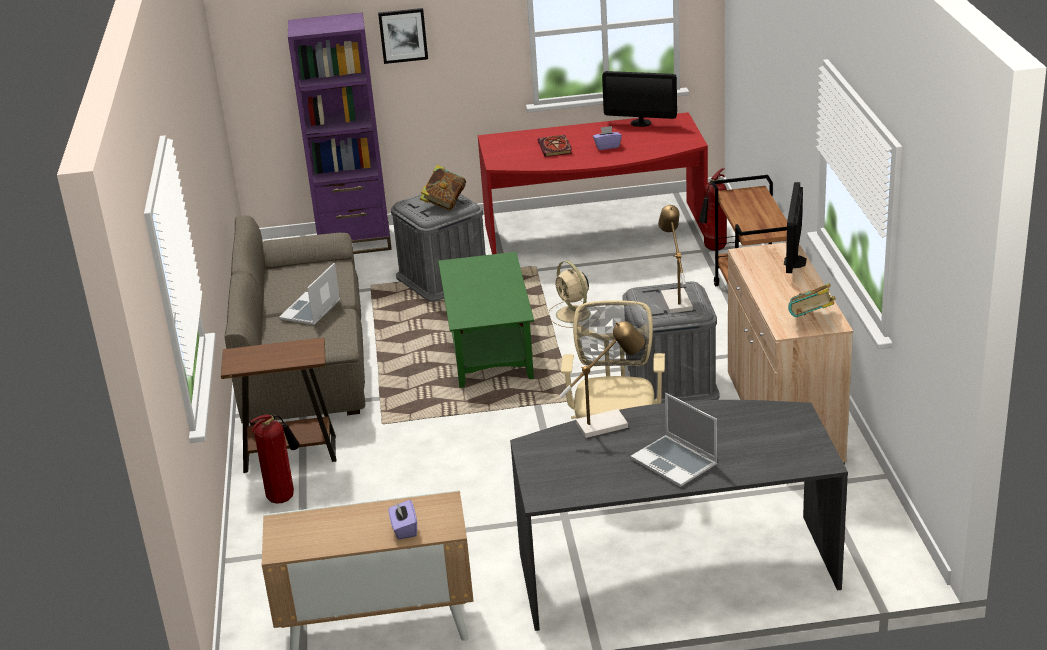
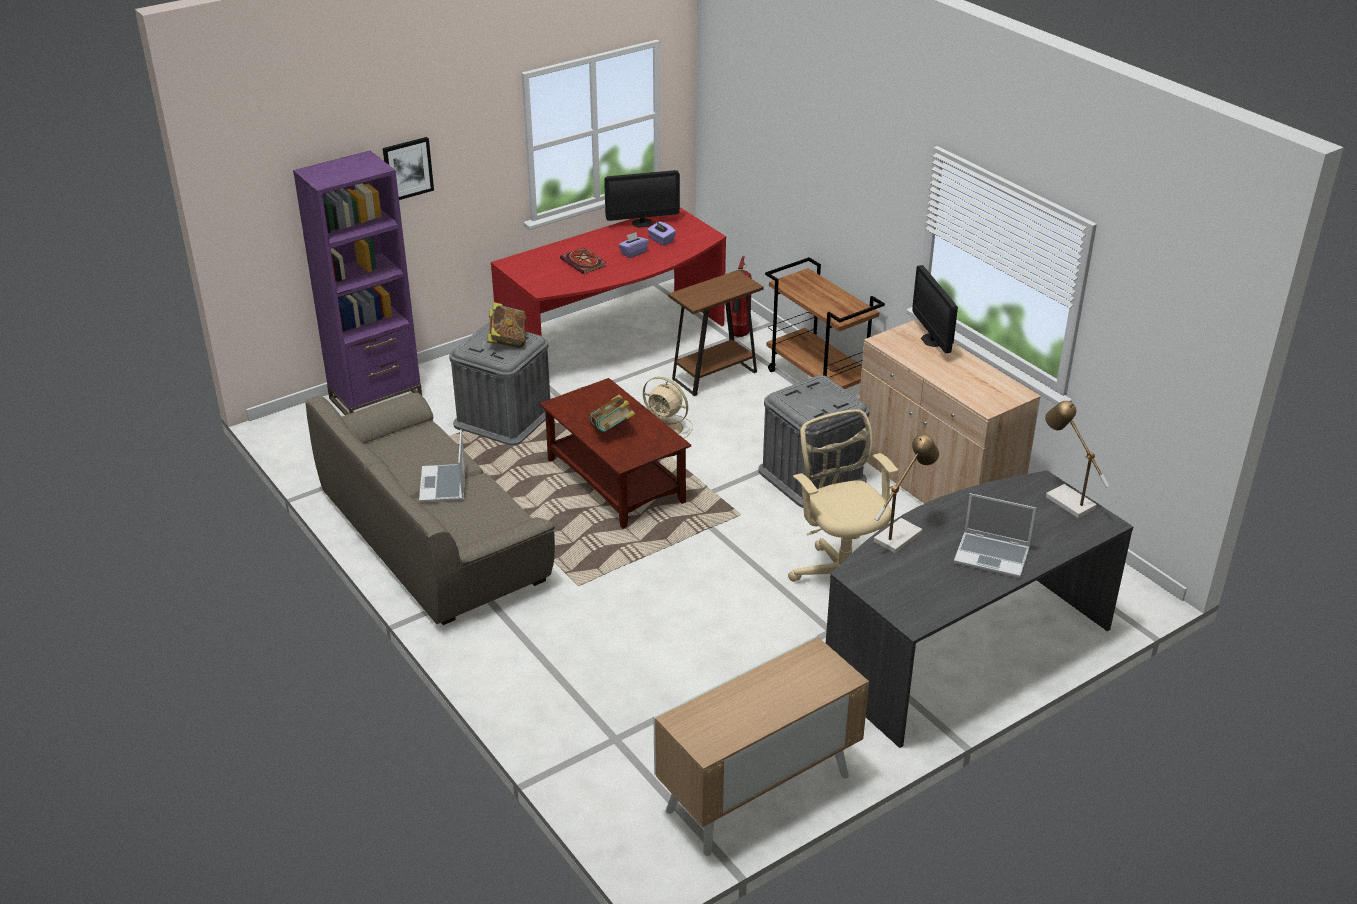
camera: 30 degrees left, 5 degrees up
(283, 496) = (545, 689): fire extinguisher -> none
(290, 454) = (512, 643): brown side table -> brown side table (714, 375)
(404, 529) = (804, 690): purple tissue box -> purple tissue box (661, 240)
(488, 348) = (614, 481): green coffee table -> brown coffee table
(674, 299) = (821, 397): table lamp -> table lamp (1064, 500)
(811, 320) = (999, 393): book -> book (612, 430)

